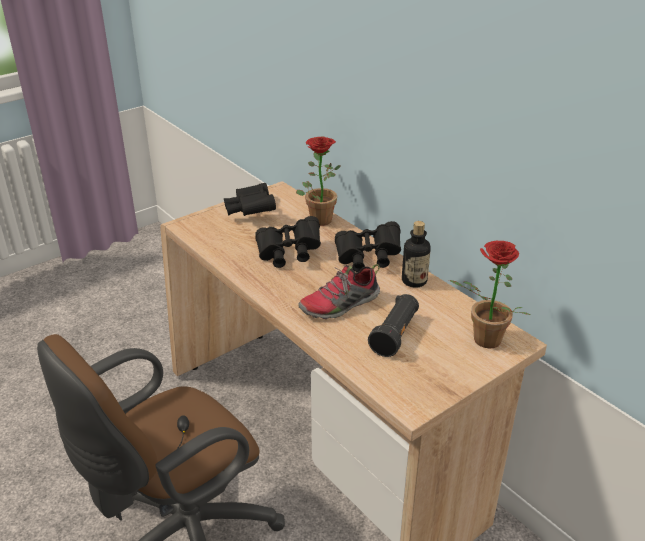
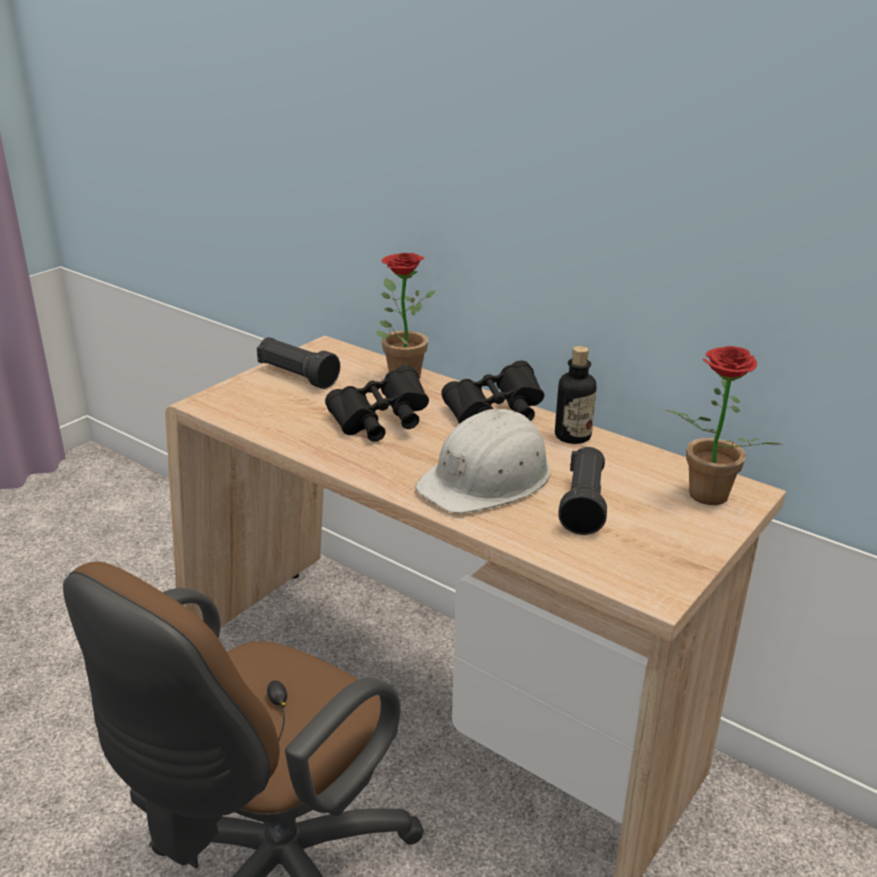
camera: 15 degrees left, 5 degrees down
(250, 211) = (297, 376): black binoculars -> black flashlight
(340, 305) = (487, 478): shoe -> white hard hat

